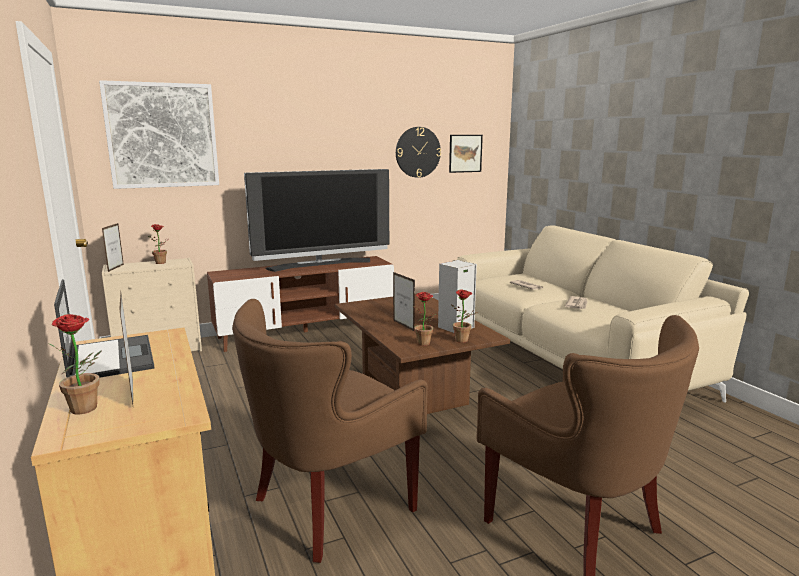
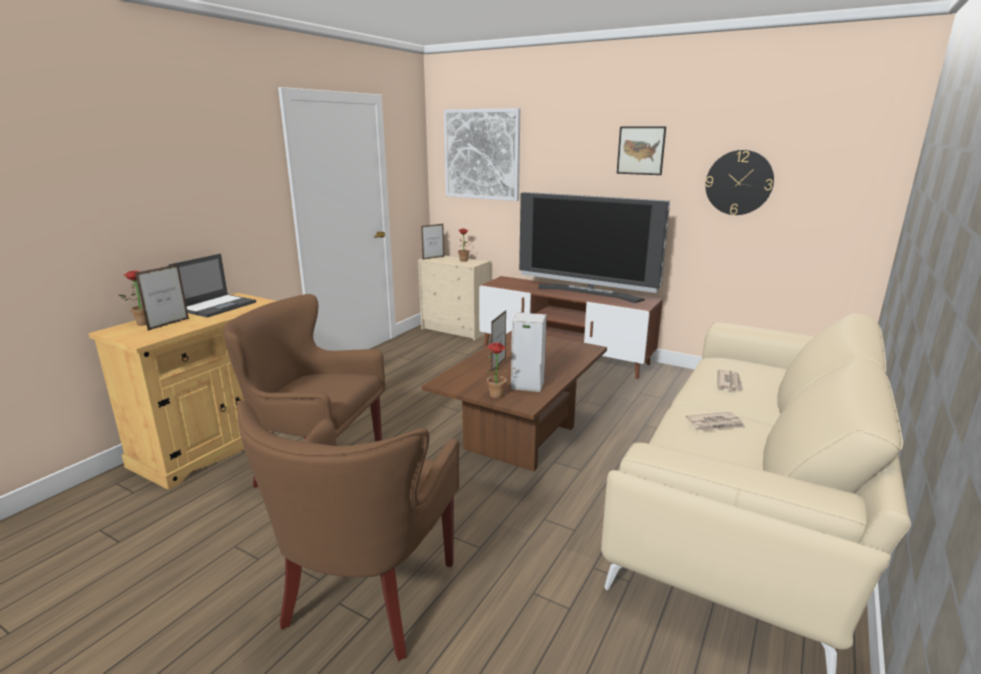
camera: 55 degrees right, 5 degrees up
(425, 344) = (465, 385): potted plant -> none
(465, 153) = (818, 188): picture -> picture (641, 150)

